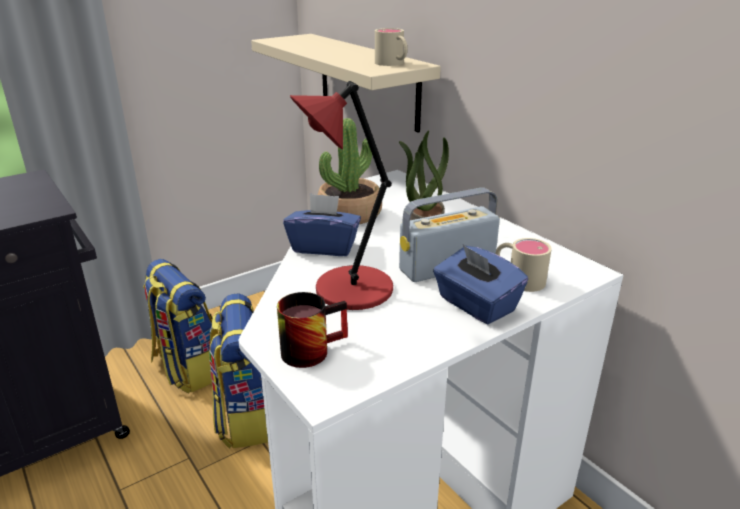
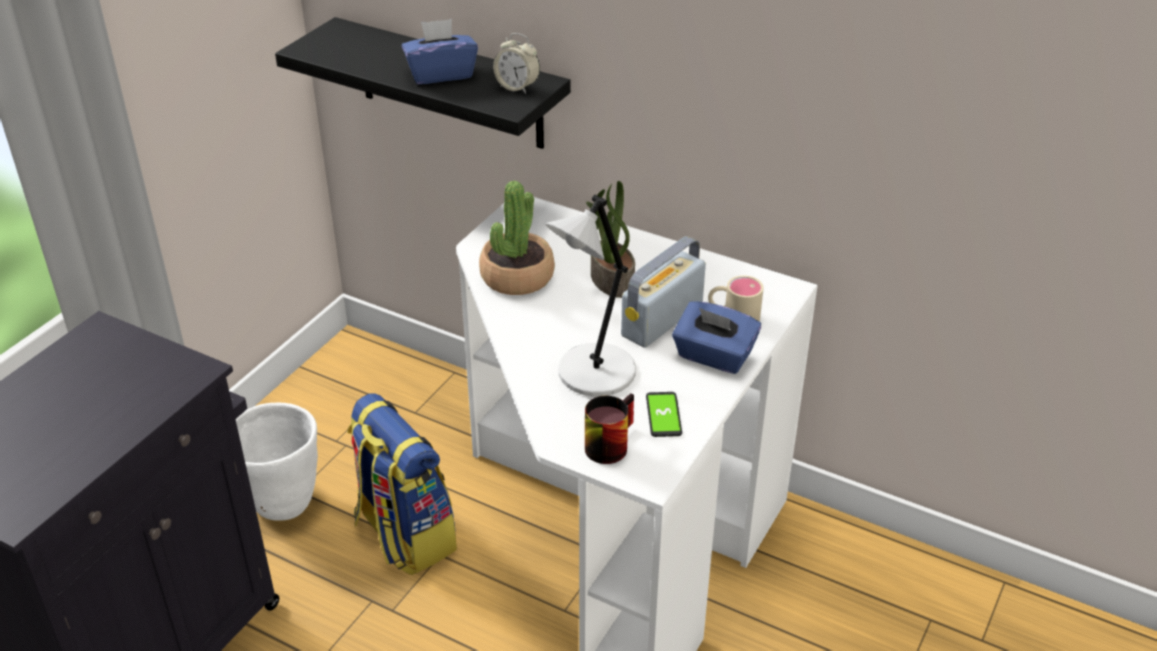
camera: 25 degrees left, 10 degrees up
(187, 368) = (282, 503): backpack -> white planter
(324, 247) = (527, 329): blue tissue box -> blue tissue box (441, 74)
(349, 290) = (593, 374): red table lamp -> grey table lamp
(367, 80) = (450, 84): beige shelf -> black shelf
(386, 340) = (663, 415): none -> phone
(393, 64) = (517, 87): beige mug -> alarm clock

